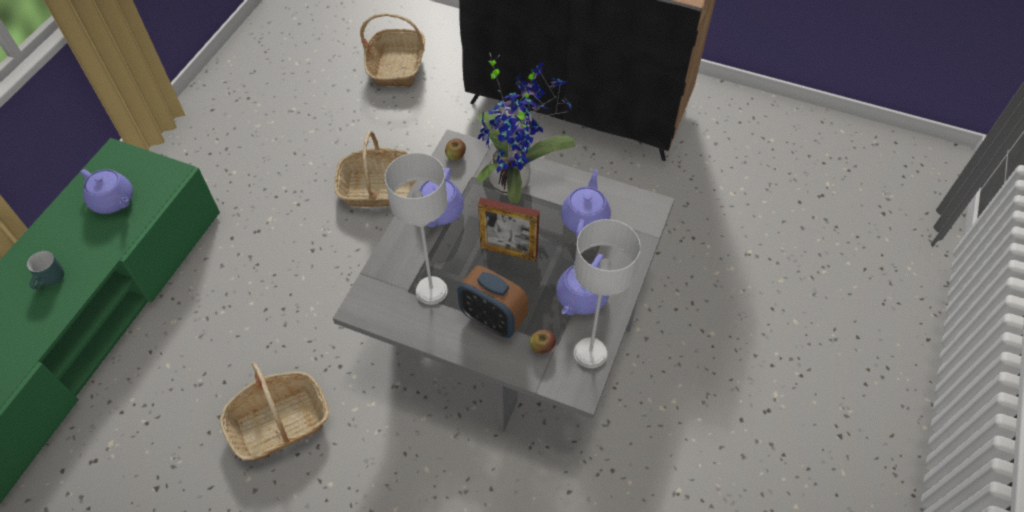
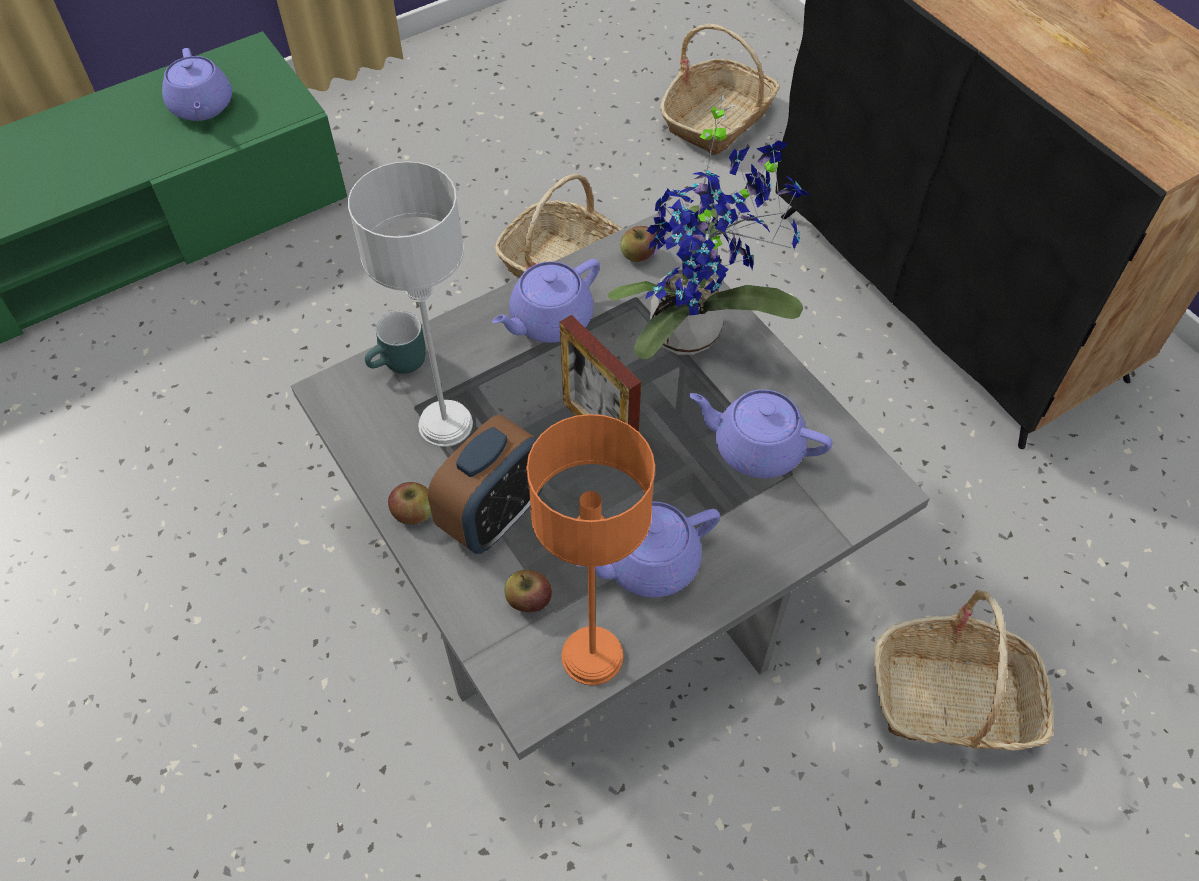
camera: 35 degrees right, 0 degrees up
(52, 280) = (62, 165): turquoise mug -> turquoise mug (400, 364)
(280, 423) = (204, 502): basket -> basket (953, 700)
(453, 341) = (413, 513): none -> apple
(493, 319) = (494, 515): alarm clock -> alarm clock turned 120 degrees counterclockwise
(585, 218) = (756, 447): purple teapot -> purple teapot turned 120 degrees counterclockwise
(590, 353) = (591, 656): grey table lamp -> orange table lamp

